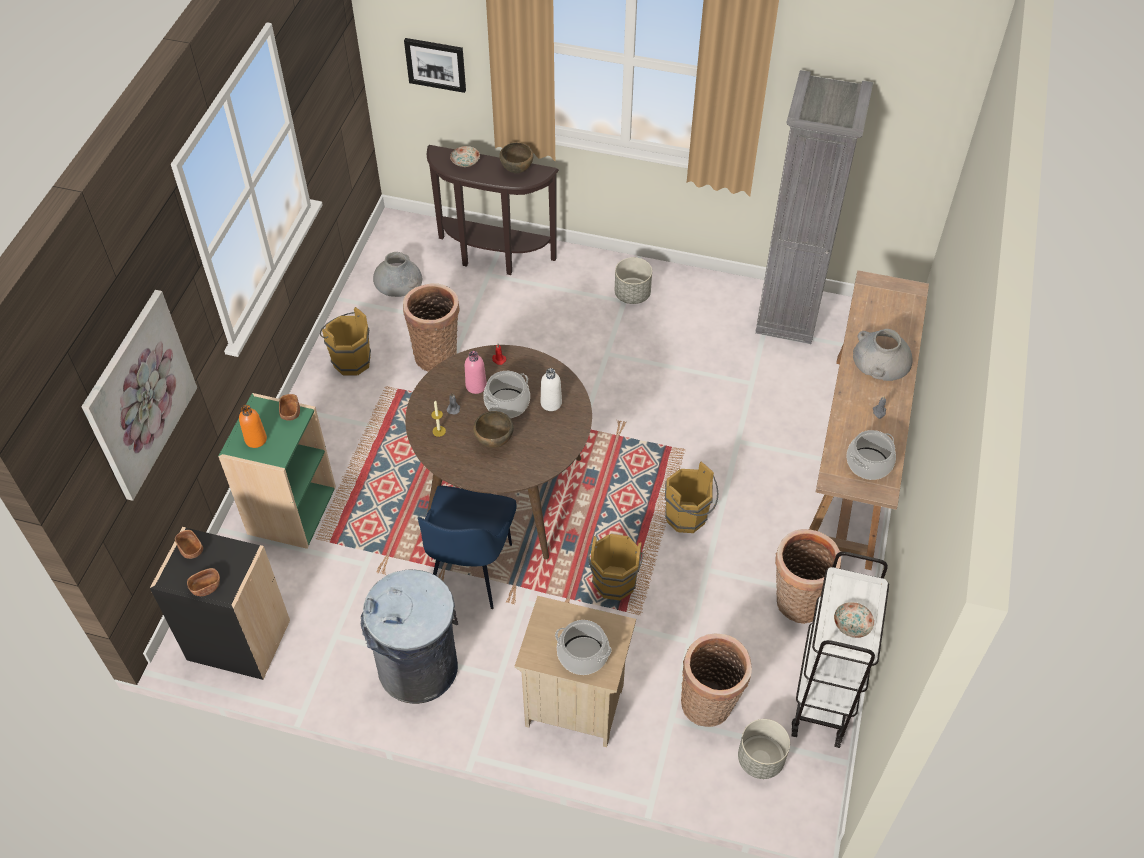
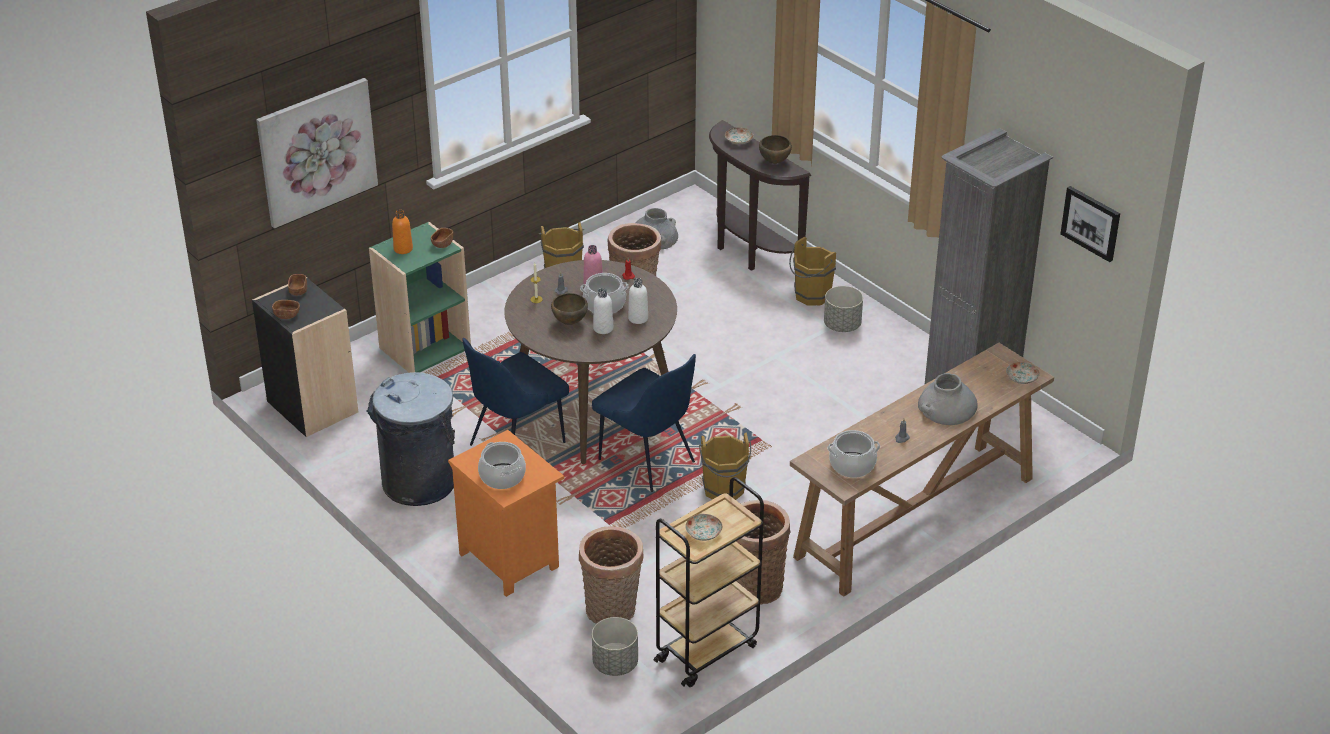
camera: 35 degrees right, 15 degrees down
(436, 64) = (745, 45): picture -> picture (1091, 223)
(530, 431) = (603, 328): none -> white bottle
(574, 702) = (510, 559): beige nightstand -> orange nightstand
(598, 523) = (648, 461): none -> blue chair
(613, 585) = (617, 505): brown bucket -> brown bucket (810, 296)
(823, 699) = (707, 655): white cart -> brown cart
(908, 298) = (1022, 378): none -> plate

